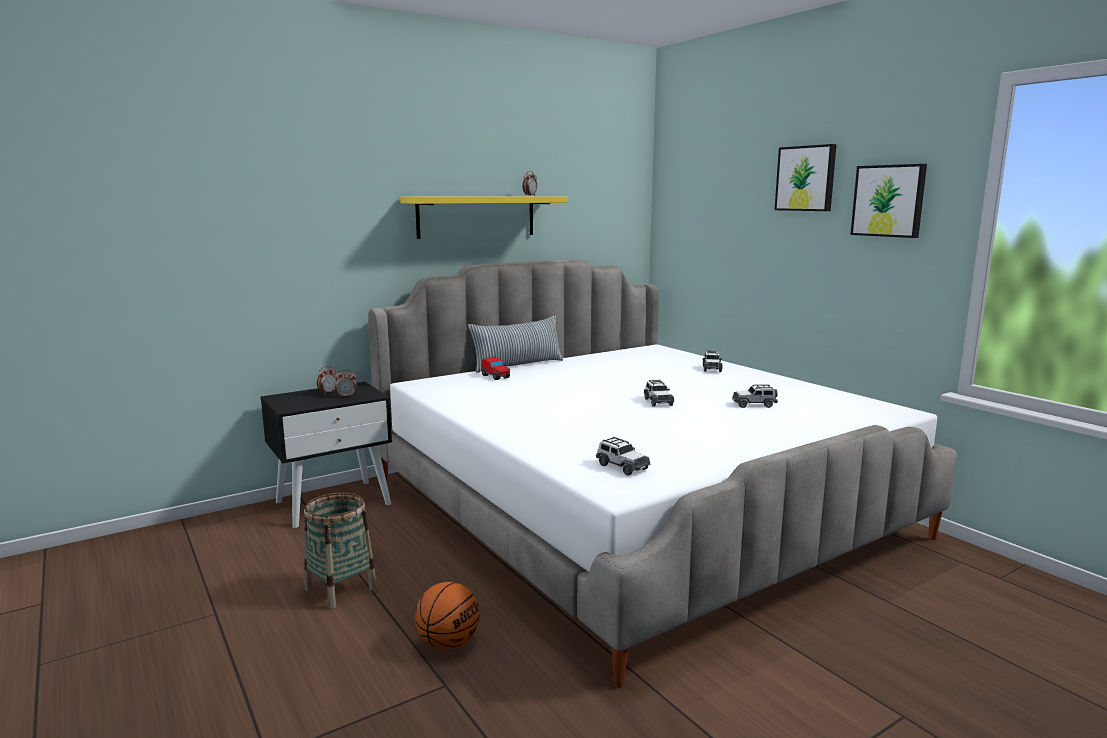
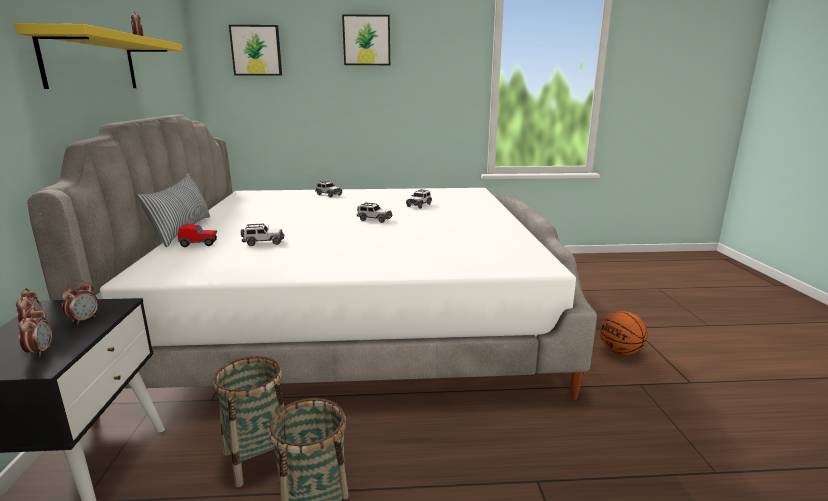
camera: 60 degrees left, 5 degrees up
(303, 403) = (40, 351): none -> alarm clock
(384, 547) = (258, 458): none -> basket
(448, 643) = (475, 461): basketball -> basketball (620, 352)
(621, 467) = (495, 256): toy car -> toy car (263, 242)
(889, 201) = (433, 57): picture -> picture (256, 50)

